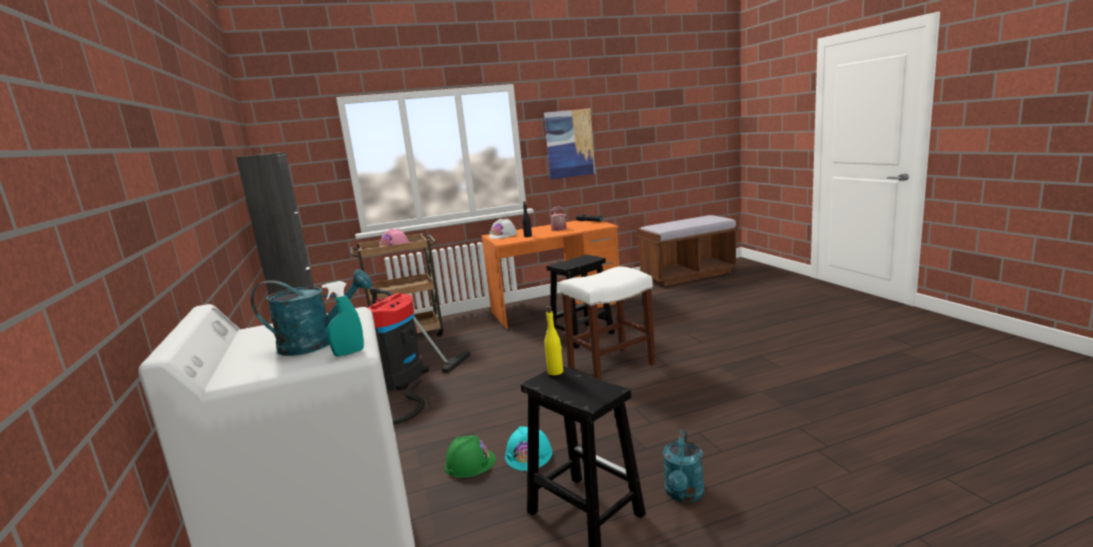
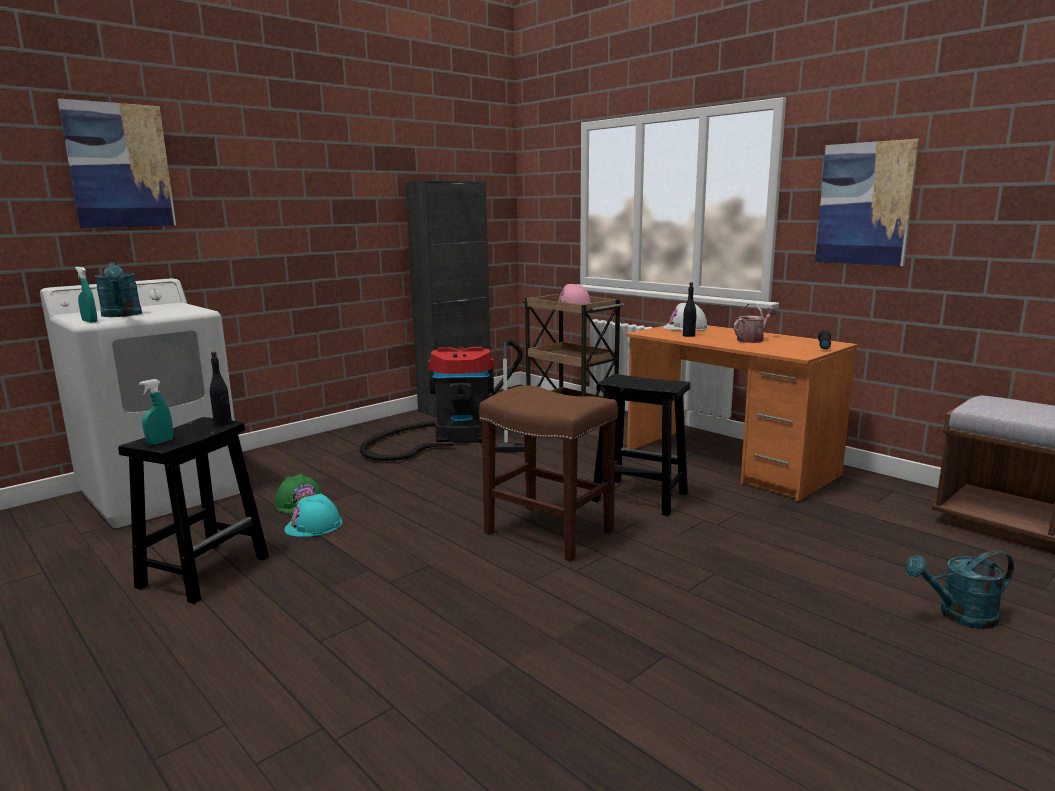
camera: 65 degrees right, 0 degrees up
(118, 151) = (119, 166): none -> picture
(555, 372) = (223, 423): yellow bottle -> black bottle
(597, 393) = (160, 442): none -> turquoise spray bottle
(611, 365) = (551, 532): white stool -> brown stool
(684, 494) = (225, 623): turquoise watering can -> turquoise watering can (959, 616)

